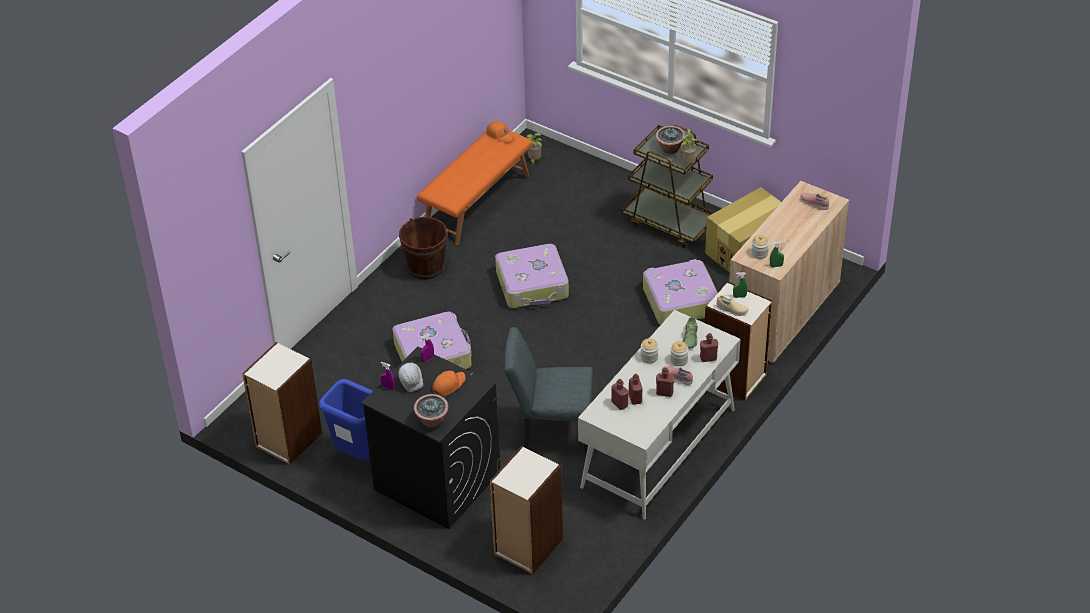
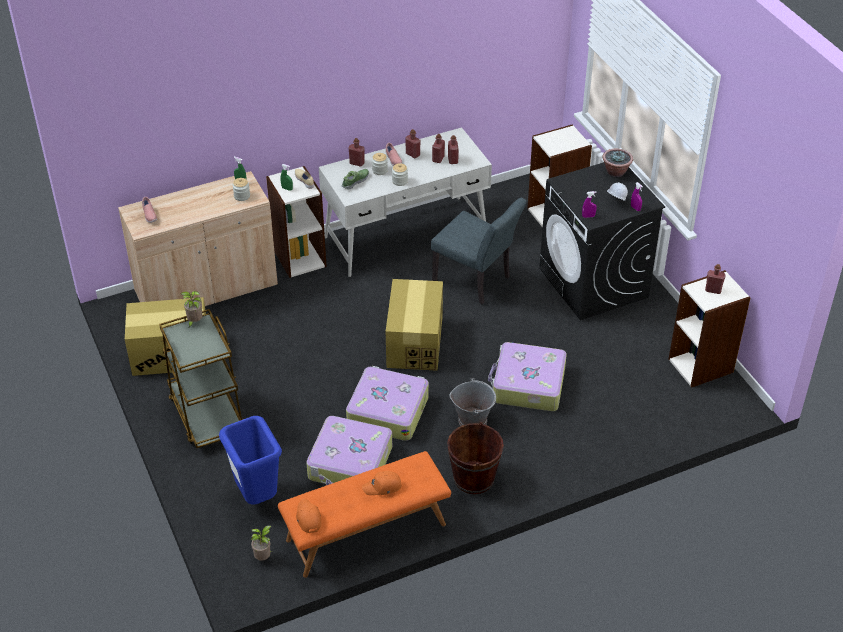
camera: 150 degrees left, 0 degrees up
(279, 365) = (713, 290): none -> red bottle
(359, 456) = (646, 327): blue trash can -> blue trash can (257, 496)
(448, 385) = (585, 191): orange cap -> orange cap (383, 487)
(458, 307) = (472, 420): none -> grey bucket
(559, 348) = (414, 342): none -> cardboard box
(670, 149) = (194, 344): potted plant -> none
(679, 300) = (276, 336): suitcase -> suitcase (350, 464)

